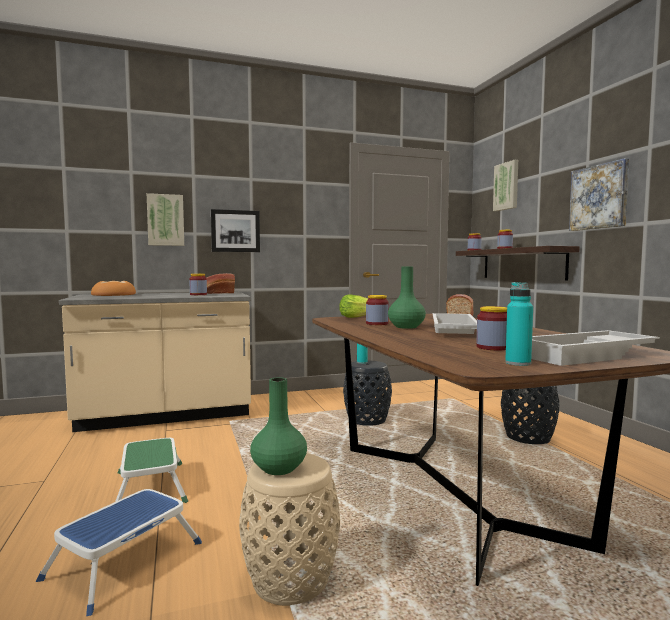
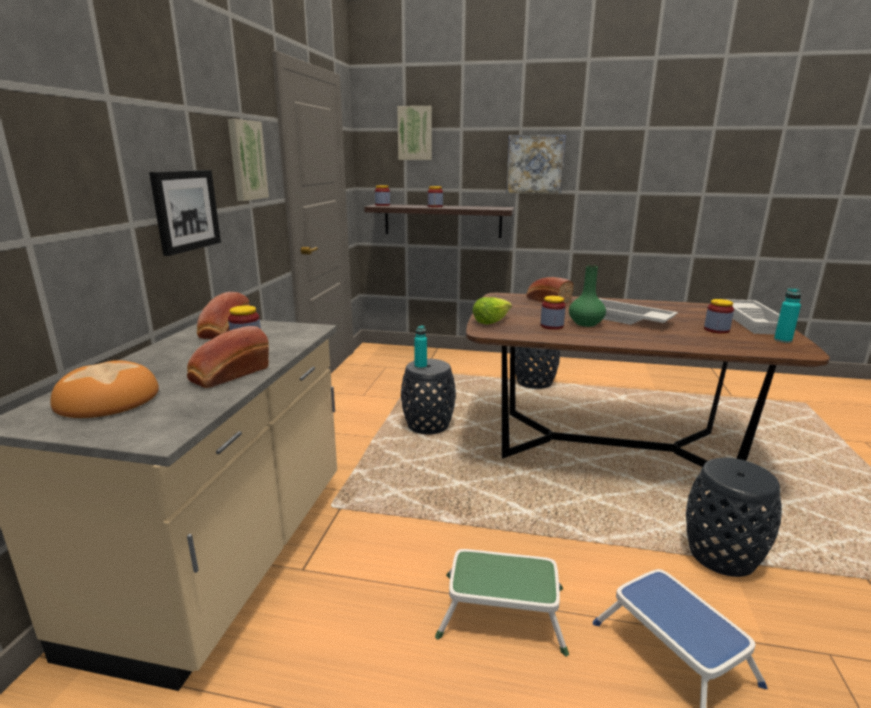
camera: 60 degrees left, 15 degrees up
(151, 296) = (228, 375): none -> bread
(165, 220) = (86, 203): picture -> picture (246, 160)
(279, 468) = (744, 479): green vase -> none
(290, 580) = (721, 555): beige stool -> black stool

